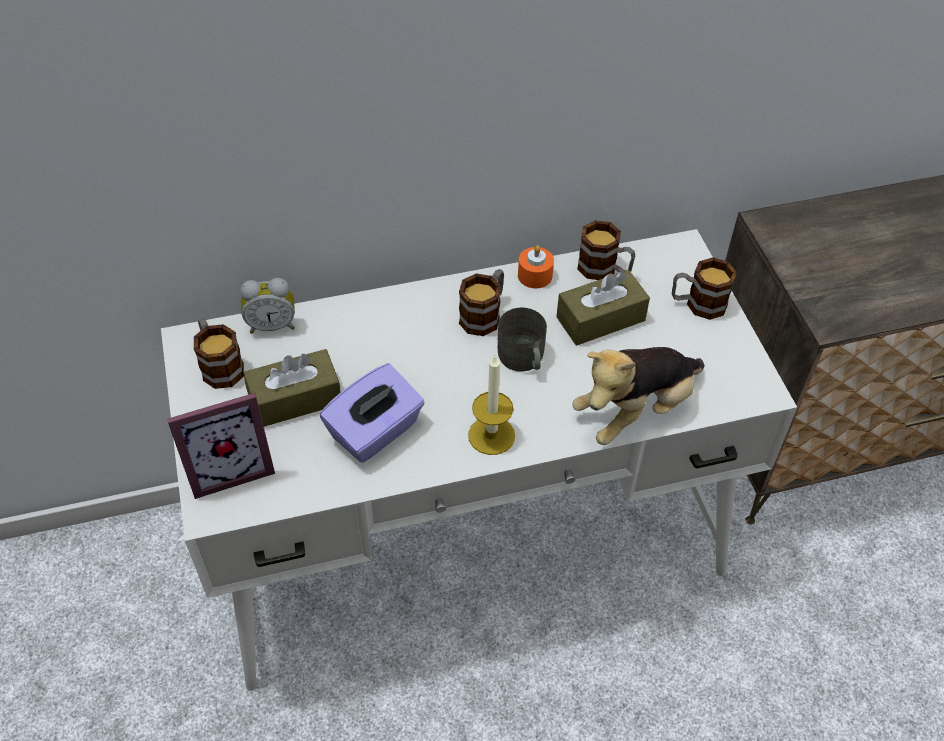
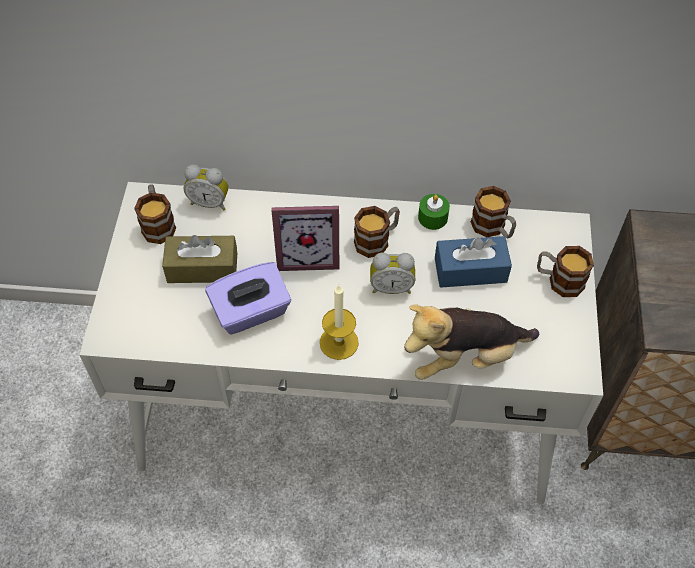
camera: 20 degrees right, 5 degrees up
(229, 467) = (133, 308): picture frame -> picture frame (308, 255)
(522, 360) = (391, 287): grey mug -> alarm clock
(535, 275) = (432, 217): orange candle -> green candle
(600, 319) = (470, 270): brown tissue box -> blue tissue box

